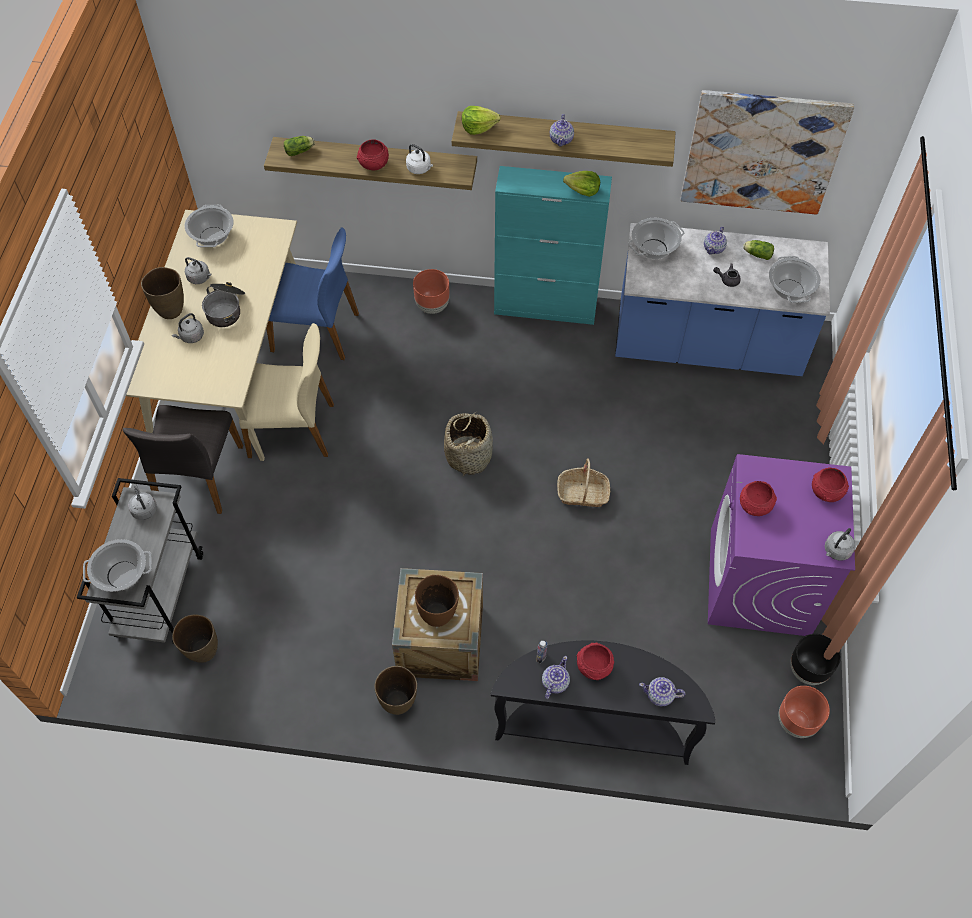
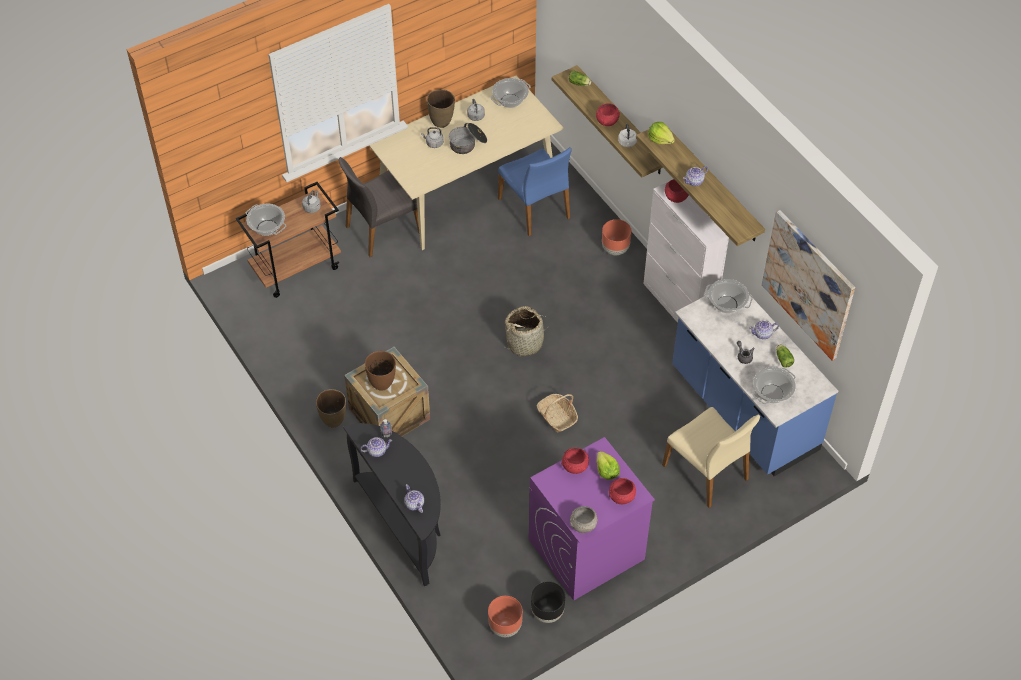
camera: 50 degrees right, 5 degrees down
(160, 593) = (296, 268): grey cart -> brown cart
(203, 651) = (281, 312): brown vase -> none
(293, 429) = (456, 247): beige chair -> beige chair (707, 472)
(546, 307) = (678, 306): turquoise cabinet -> white cabinet
(582, 191) = (700, 228): lettuce -> lettuce (606, 471)
(593, 667) = (403, 462): red bowl -> red bowl (675, 197)
(836, 551) = (582, 525): grey kettle -> grey bowl

